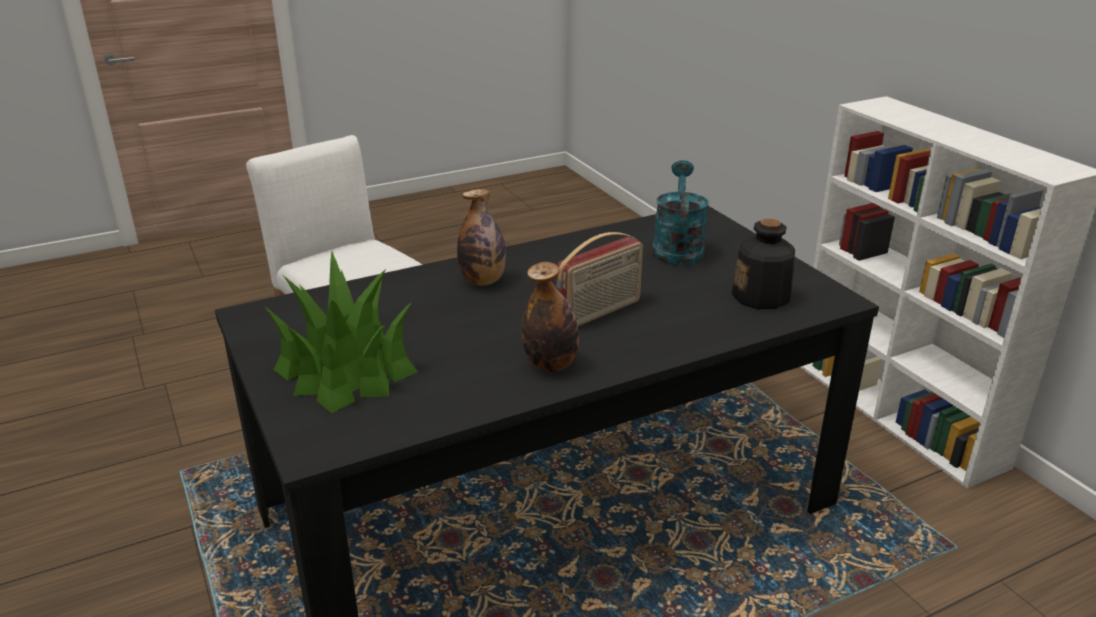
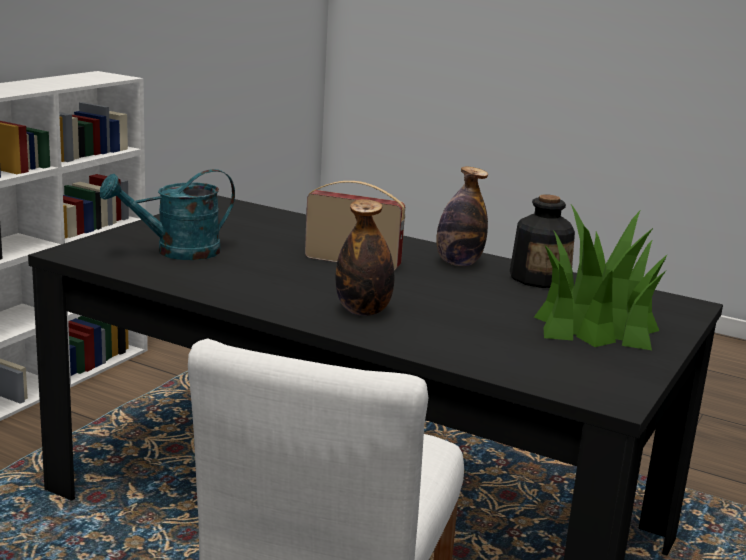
camera: 125 degrees left, 10 degrees down
(761, 296) = (247, 221): bottle -> bottle (539, 278)

